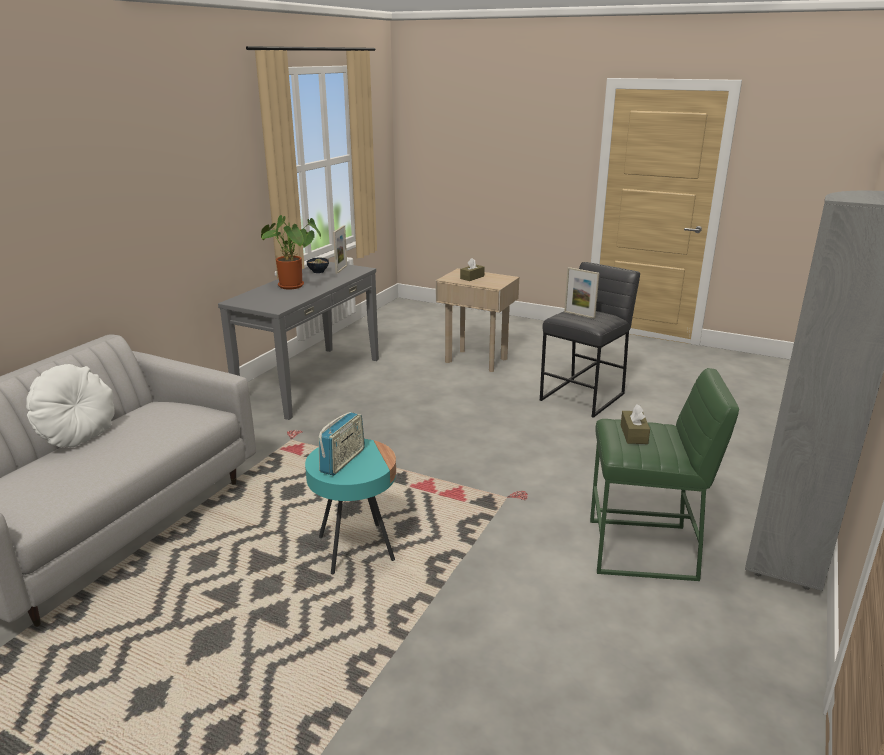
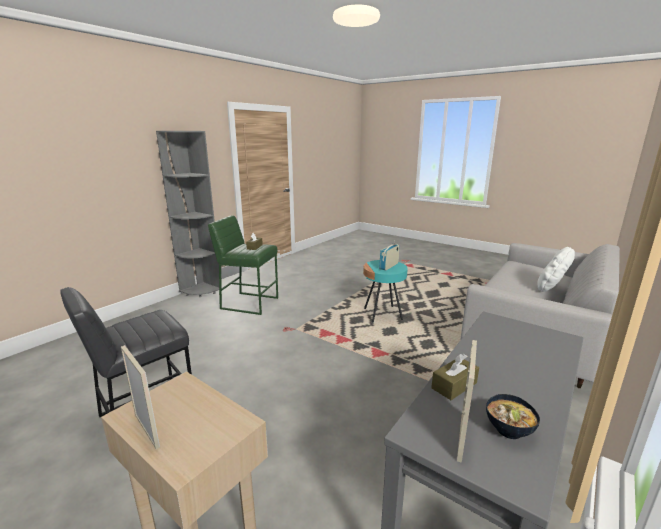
camera: 170 degrees left, 5 degrees down
(294, 286) = (512, 370): potted plant -> none
(472, 277) = (190, 423): brown tissue box -> brown tissue box (454, 385)
(579, 315) = (148, 325): picture frame -> picture frame (147, 430)

